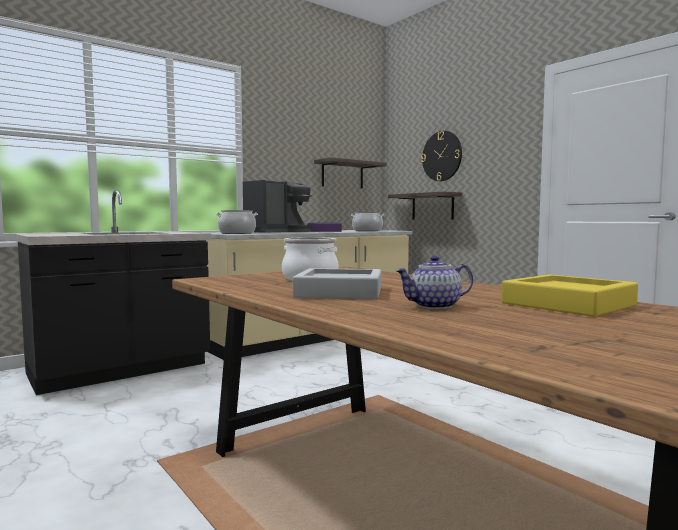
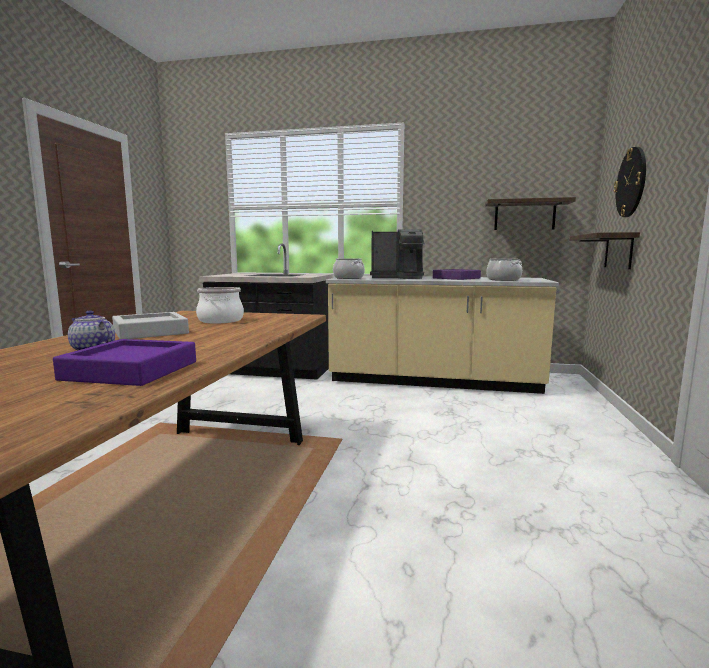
camera: 50 degrees right, 5 degrees up
(568, 304) = (131, 370): yellow tray -> purple tray

